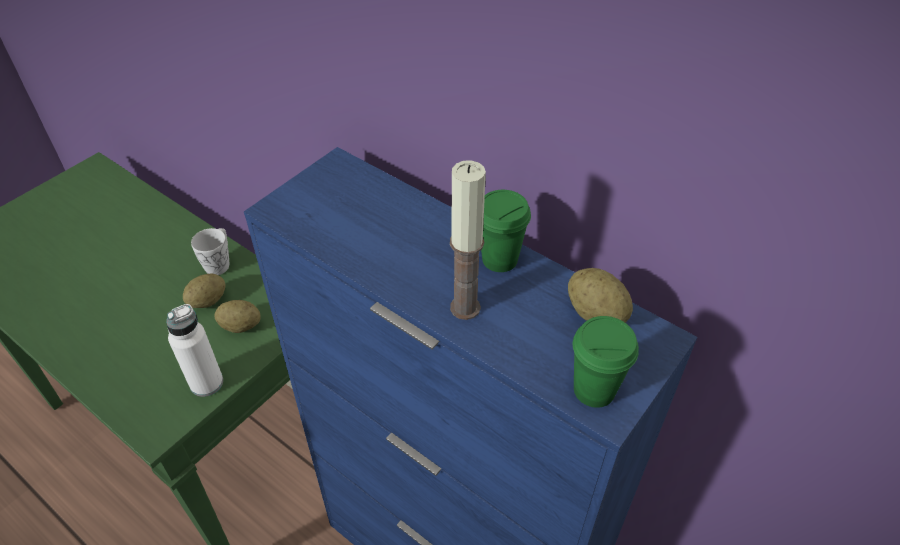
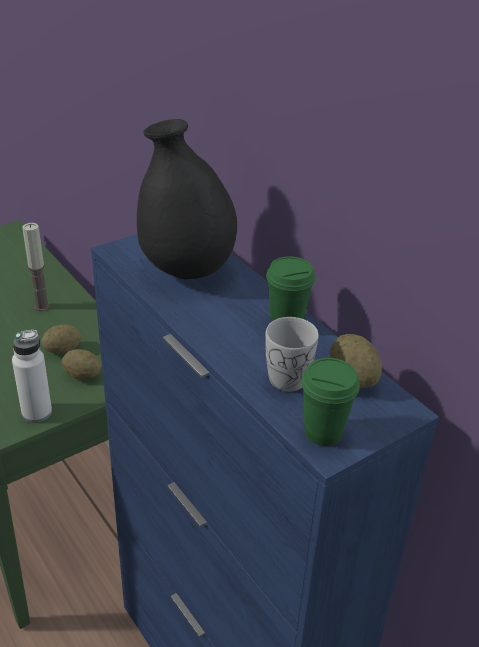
camera: 15 degrees right, 10 degrees down
(219, 263) = (84, 323): white mug -> white mug (291, 374)
(365, 216) = (187, 270): none -> black vase
(465, 307) = (239, 350): candle -> candle (42, 306)

